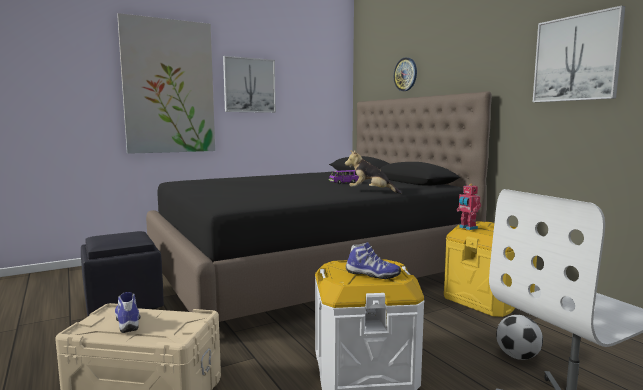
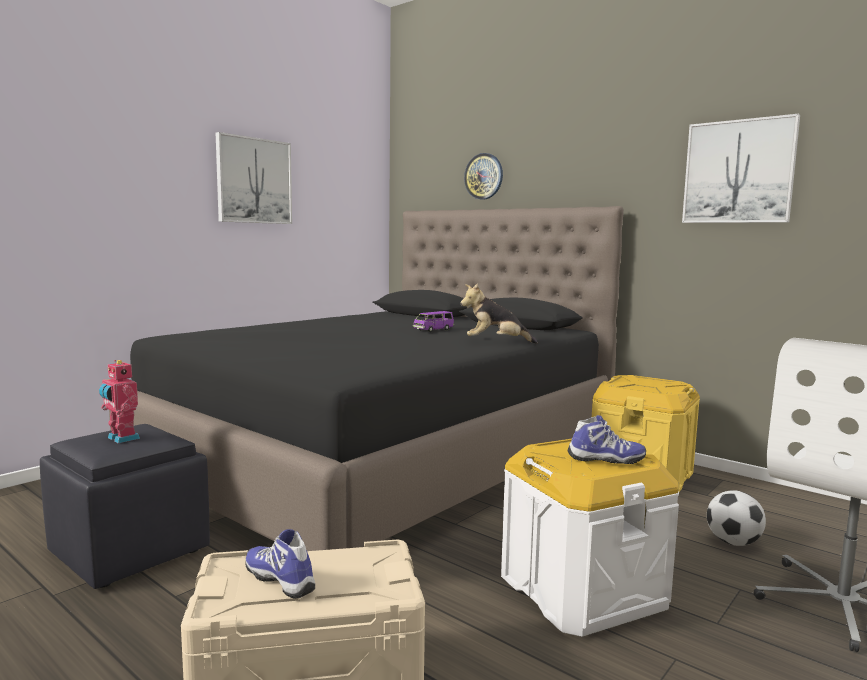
camera: 20 degrees left, 0 degrees up
(169, 87) = (131, 178): picture -> none
(467, 228) = (621, 385): toy robot -> toy robot (121, 438)

